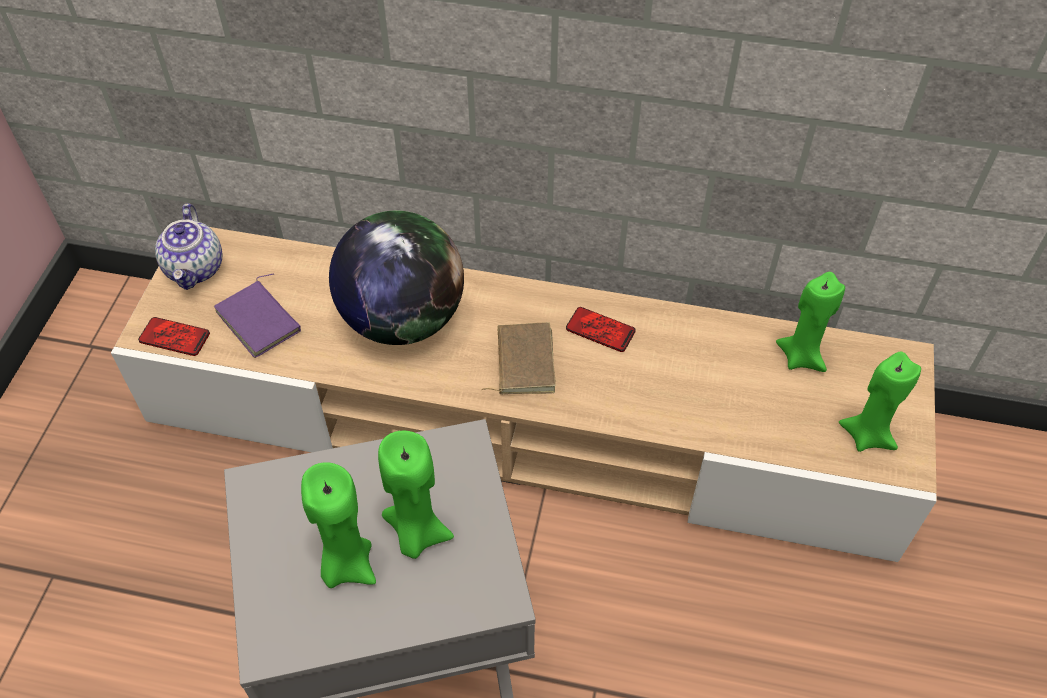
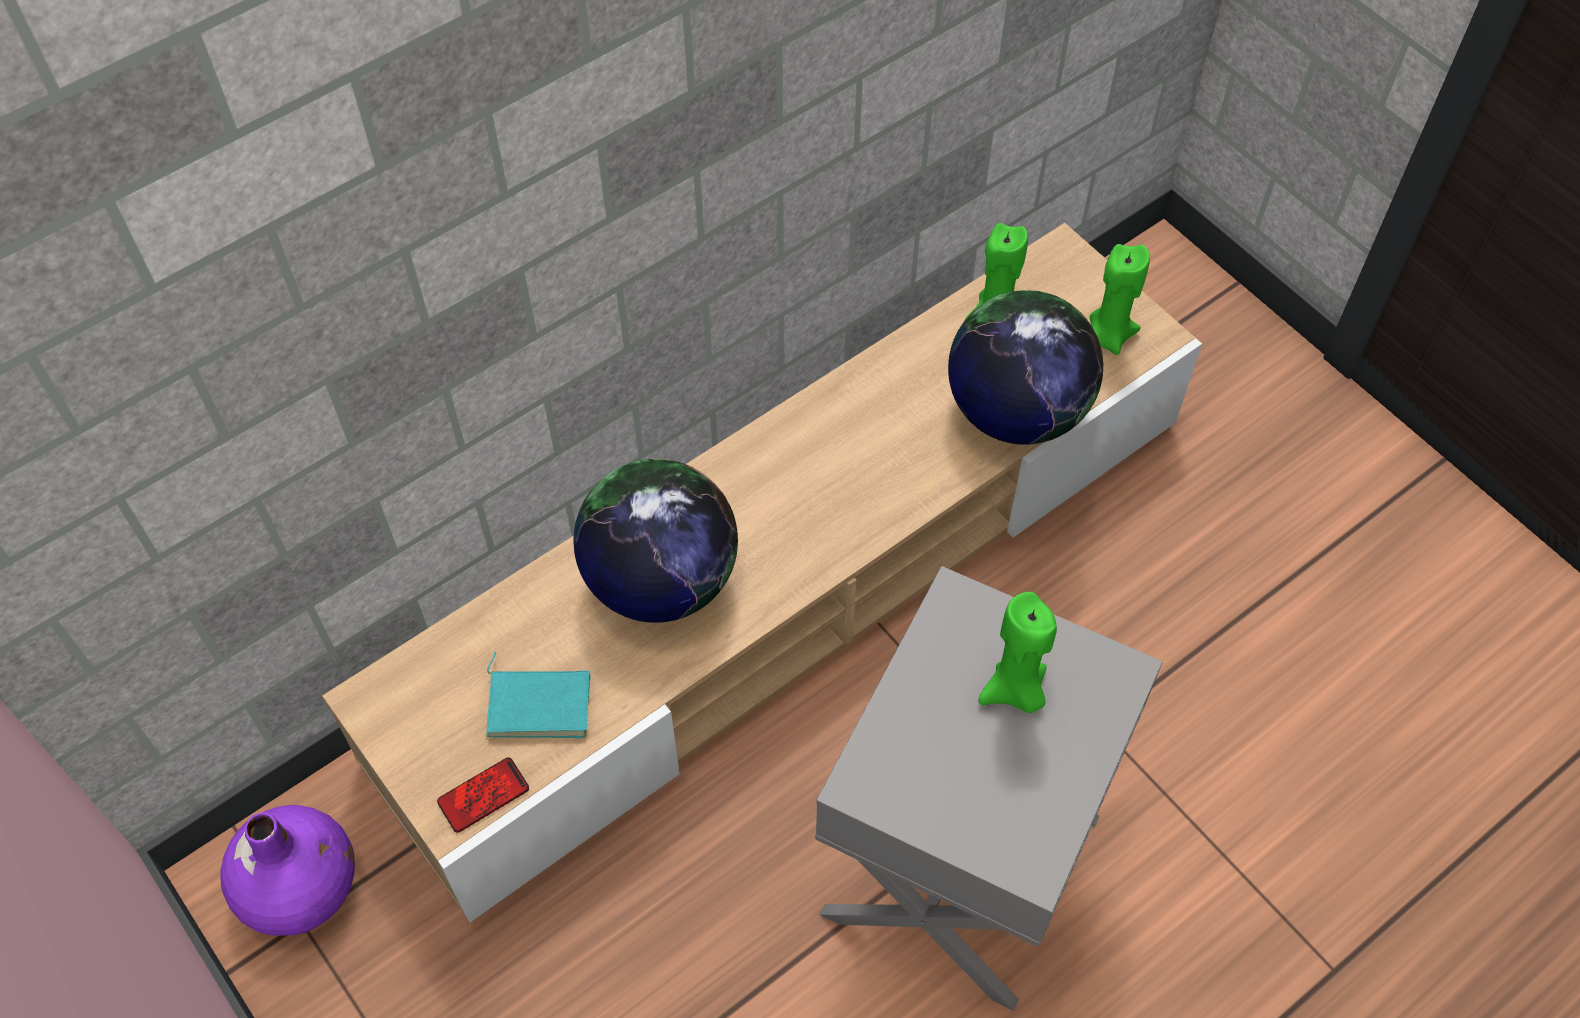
camera: 50 degrees left, 5 degrees up
(114, 330) = (300, 886): none -> purple vase
(196, 269) = (406, 721): teapot -> none
(261, 320) = (540, 703): purple book -> turquoise book
(346, 564) = (1002, 762): green candle -> none
(522, 361) = (805, 519): brown book -> none
(600, 330) = (828, 435): phone -> none
(738, 422) = (1016, 411): none -> globe

